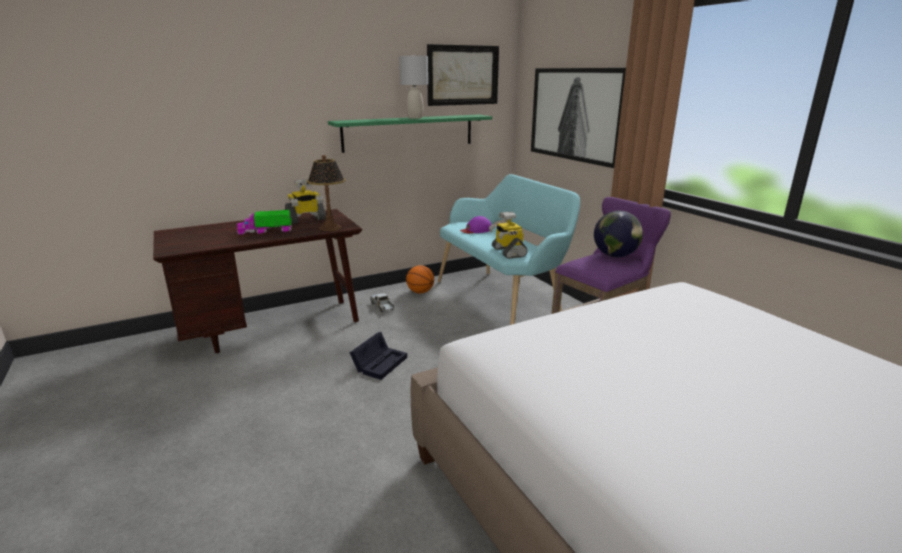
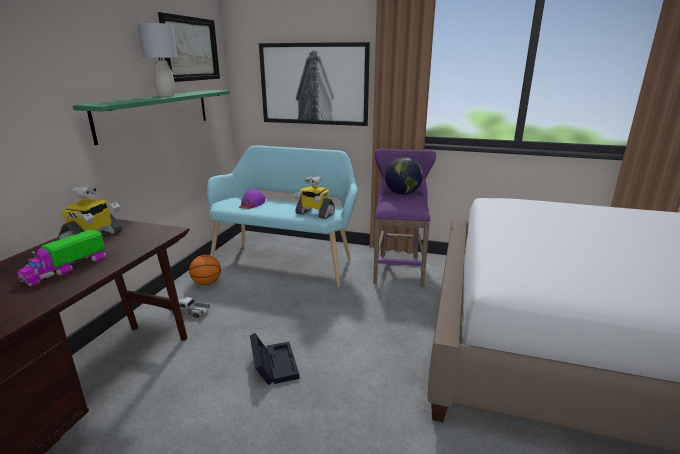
camera: 45 degrees left, 0 degrees up
(330, 228) = (151, 238): table lamp -> none

